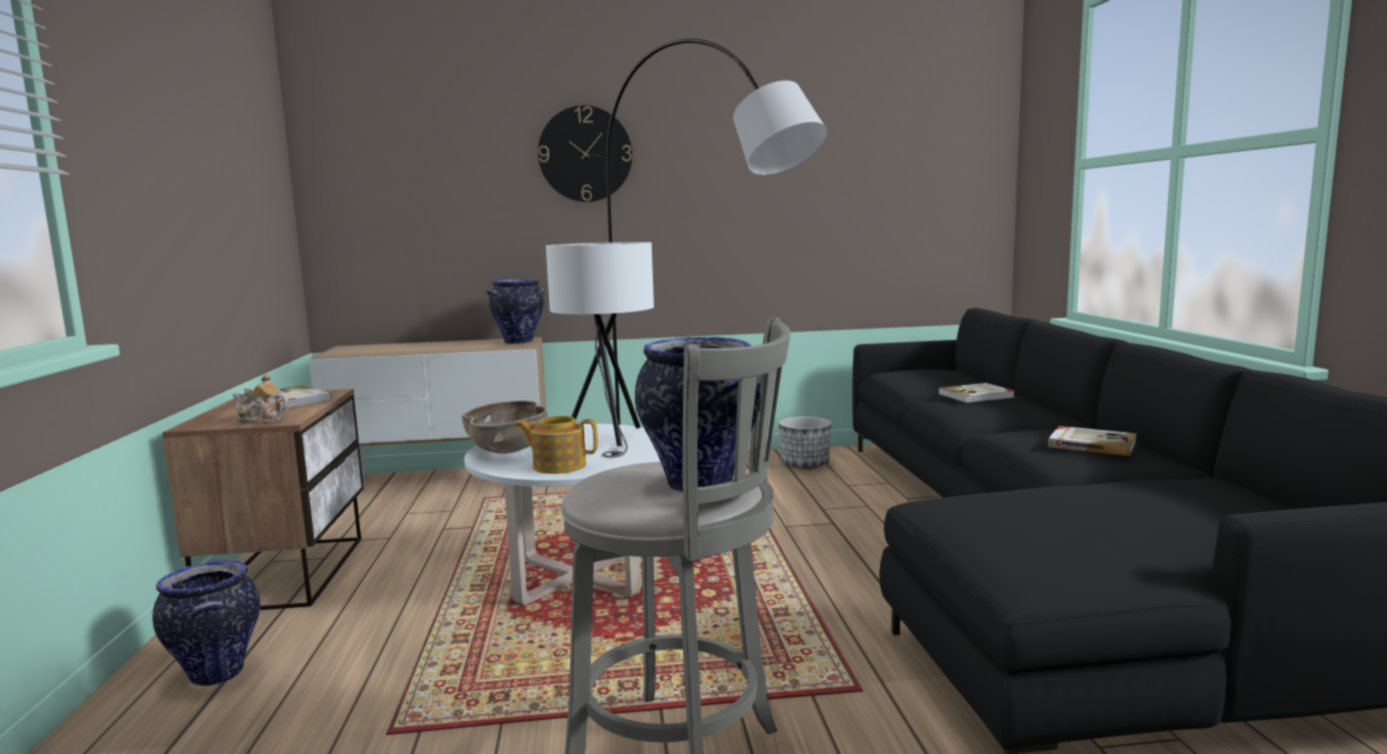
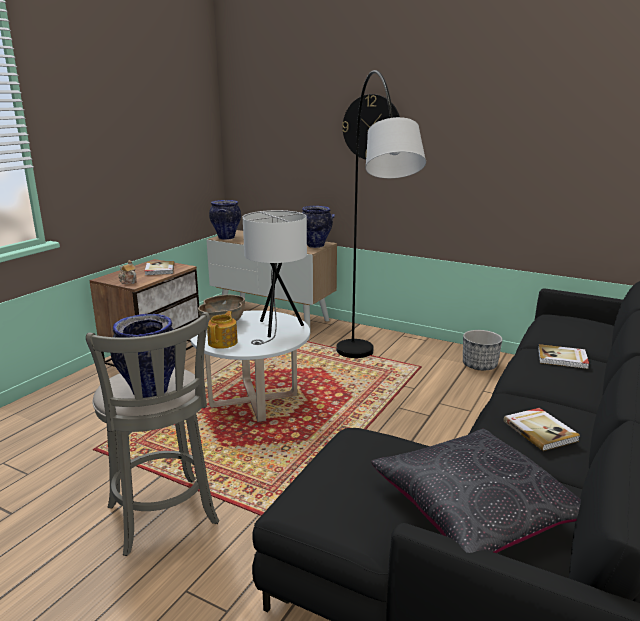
camera: 35 degrees right, 10 degrees up
(216, 674) = (79, 395): vase -> vase (226, 237)
(558, 466) = (223, 342): teapot -> teapot turned 60 degrees clockwise
(1190, 513) = (474, 510): none -> black pillow

